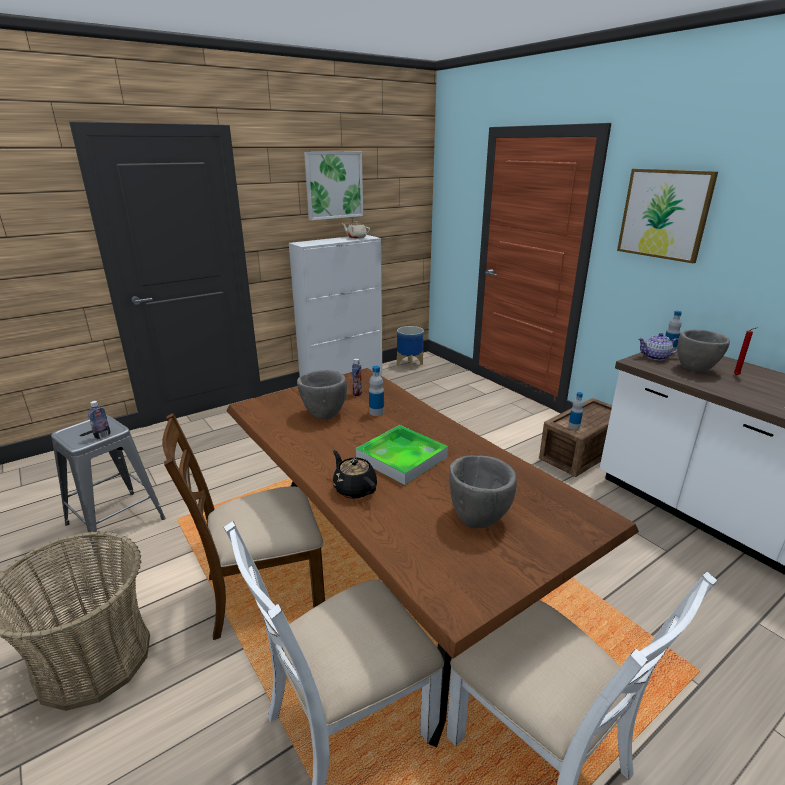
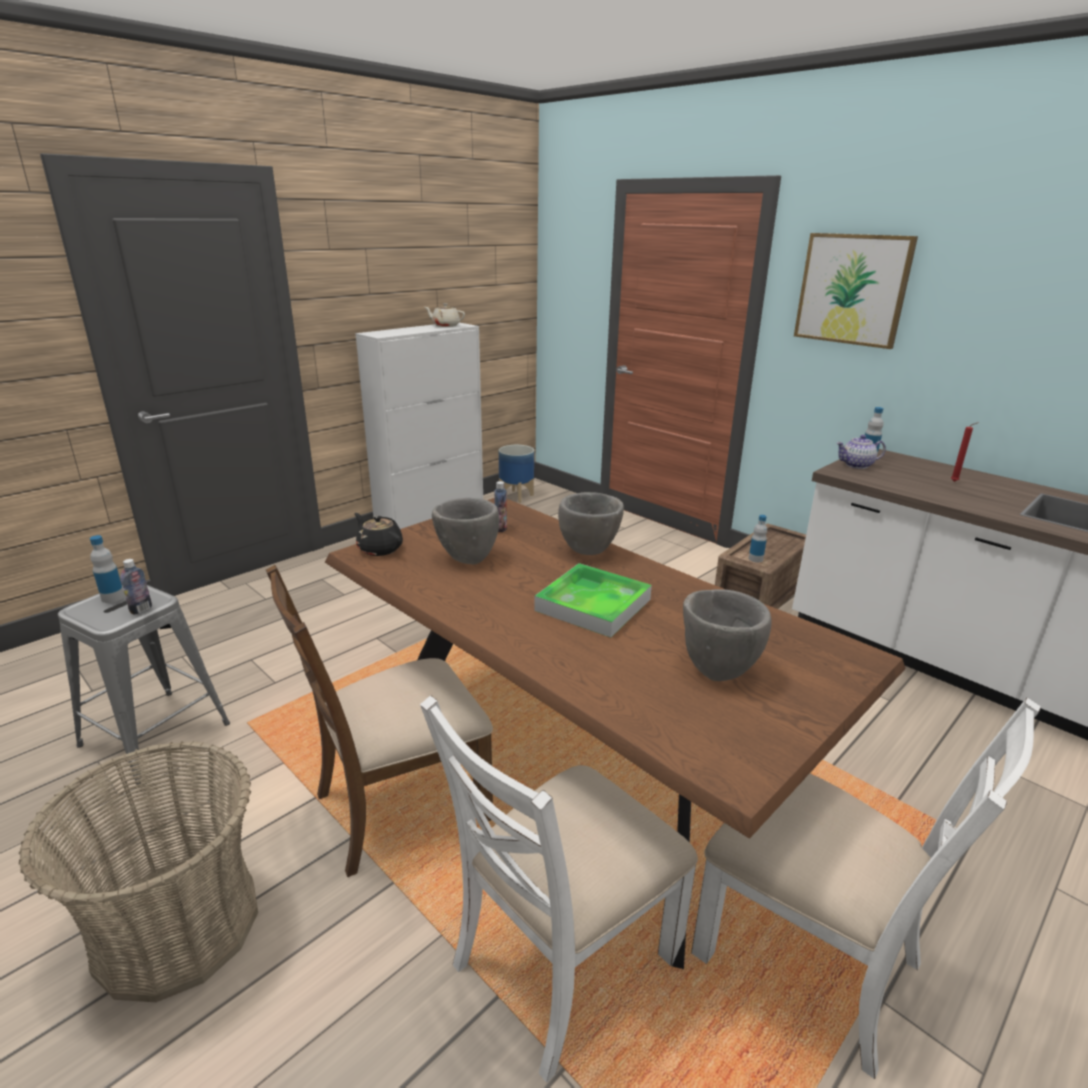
camera: 10 degrees left, 0 degrees up
(334, 185) = (413, 254): picture -> none
(354, 488) = (547, 647): black teapot -> black teapot (379, 549)
(376, 412) = (536, 551): bottle -> bottle (113, 597)
(695, 369) = (907, 477): grey bowl -> grey bowl (589, 551)

